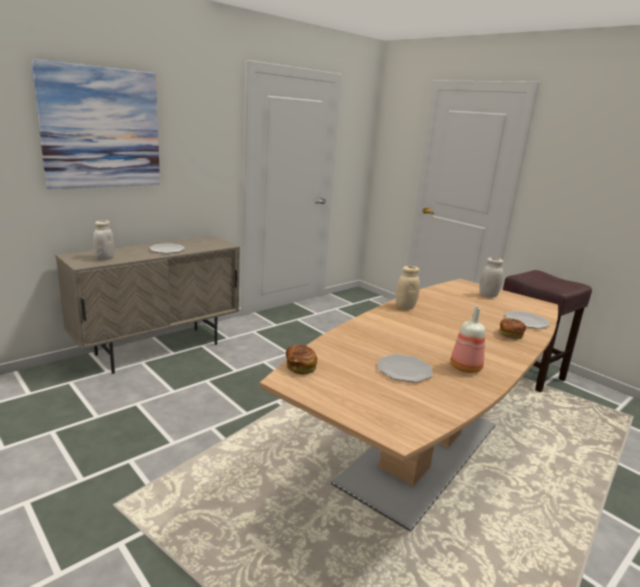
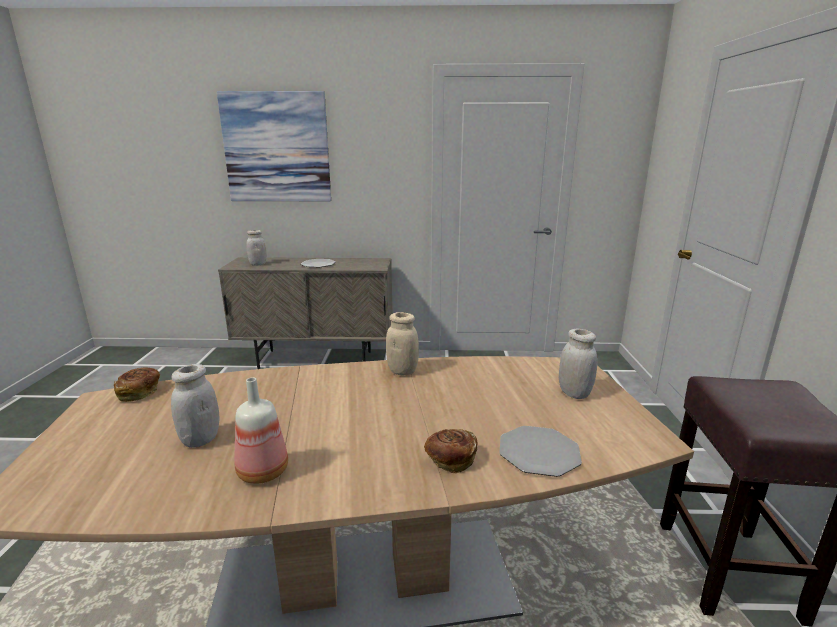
camera: 45 degrees right, 0 degrees up
(404, 370) = (200, 439): plate -> white jar

